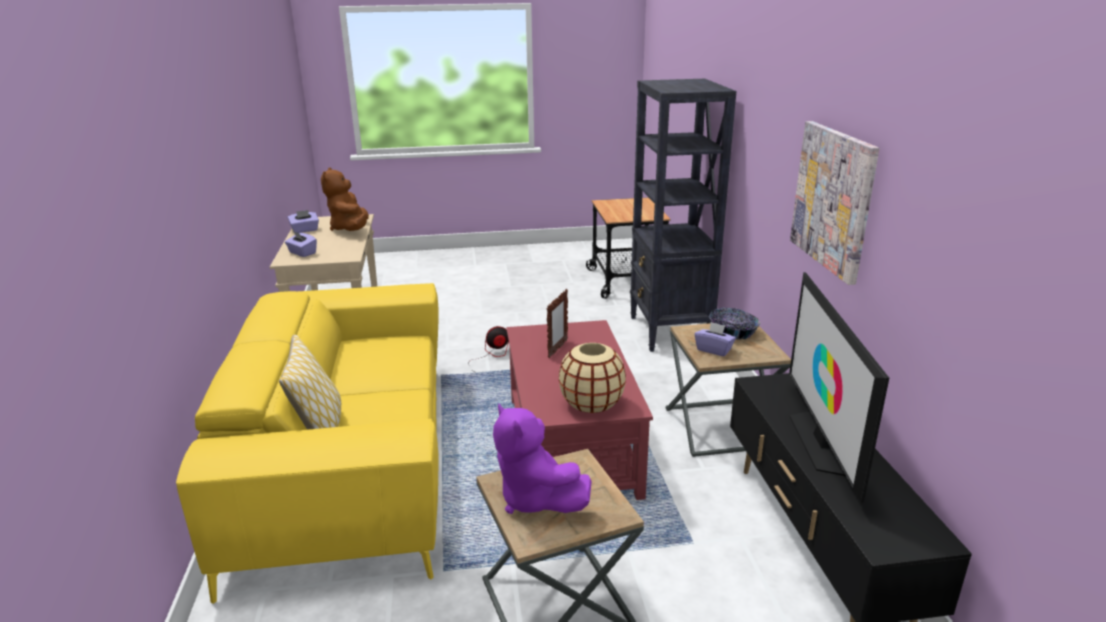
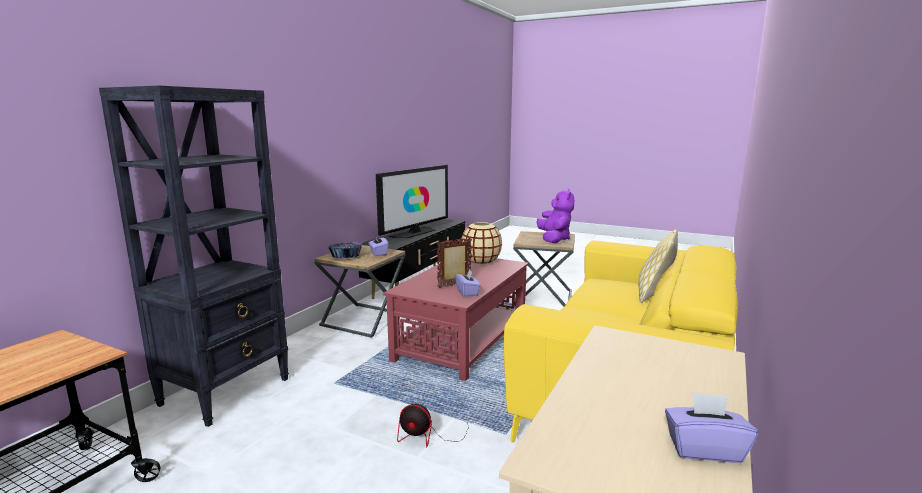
camera: 145 degrees left, 10 degrees down
(302, 253) = (692, 366): purple tissue box -> purple tissue box (467, 292)
(350, 229) = (587, 411): brown plush toy -> none
(833, 199) = (347, 137): picture -> none

